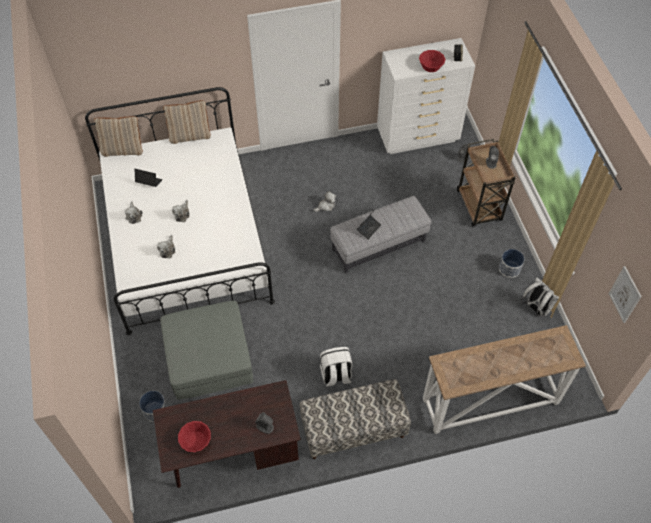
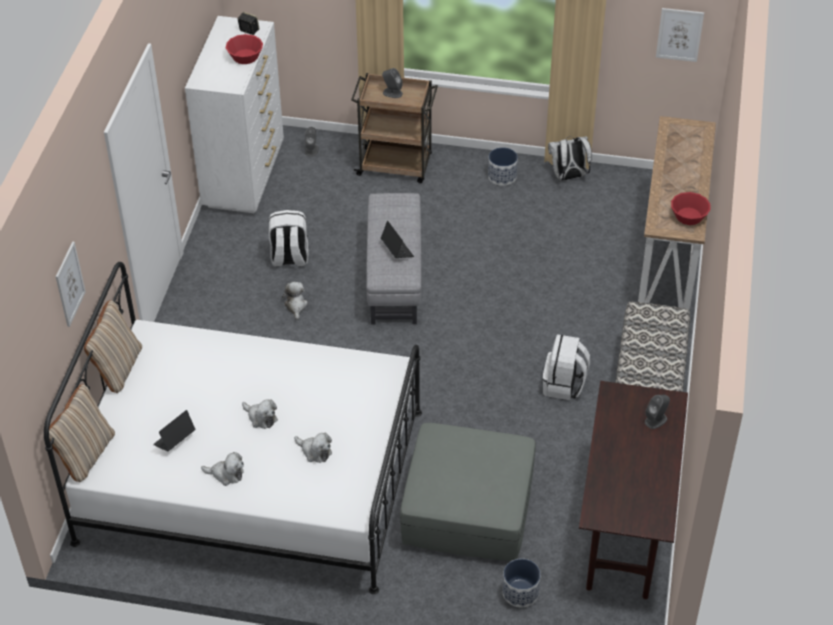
camera: 65 degrees left, 10 degrees down
(161, 67) = (69, 284): none -> picture
(195, 440) = (644, 494): red bowl -> red bowl (688, 216)
(363, 186) = (289, 258): none -> white backpack

